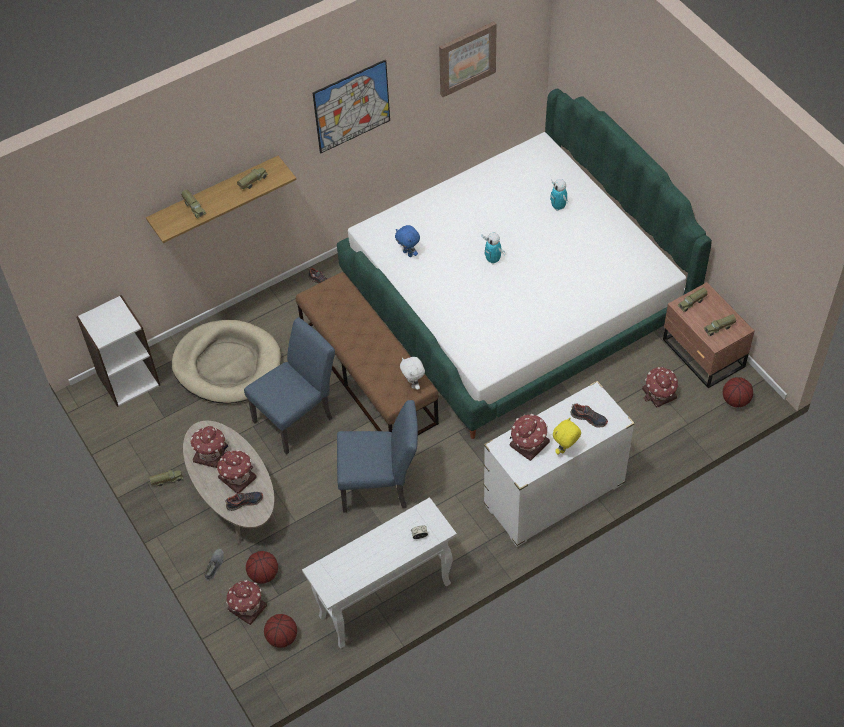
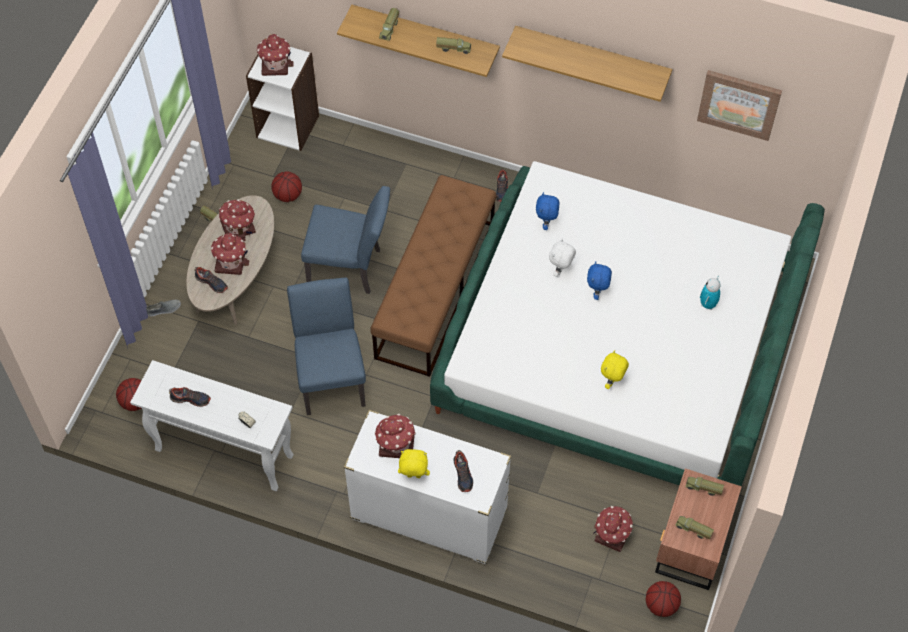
camera: 50 degrees right, 5 degrees up
(227, 365) = (359, 182): beige dog bed -> none
(247, 607) = (144, 358): toy house -> toy house (275, 64)
(263, 574) = (182, 348): basketball -> basketball (287, 195)
(352, 106) = (592, 57): picture -> shelf
(362, 563) = (190, 399): none -> shoe
(380, 487) = (331, 376): blue chair -> blue chair turned 150 degrees counterclockwise
(413, 384) = (419, 322): white plush toy -> white plush toy (560, 270)
(493, 260) = (597, 292): toy robot -> blue plush toy
(572, 296) = (612, 382): none -> yellow plush toy

